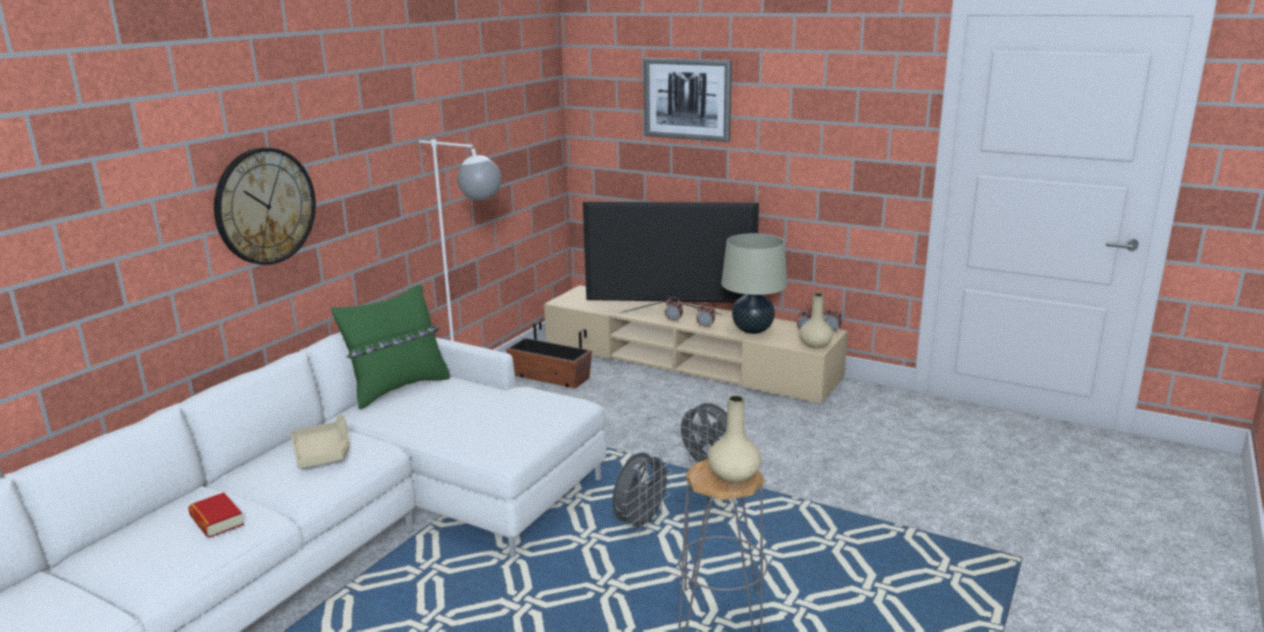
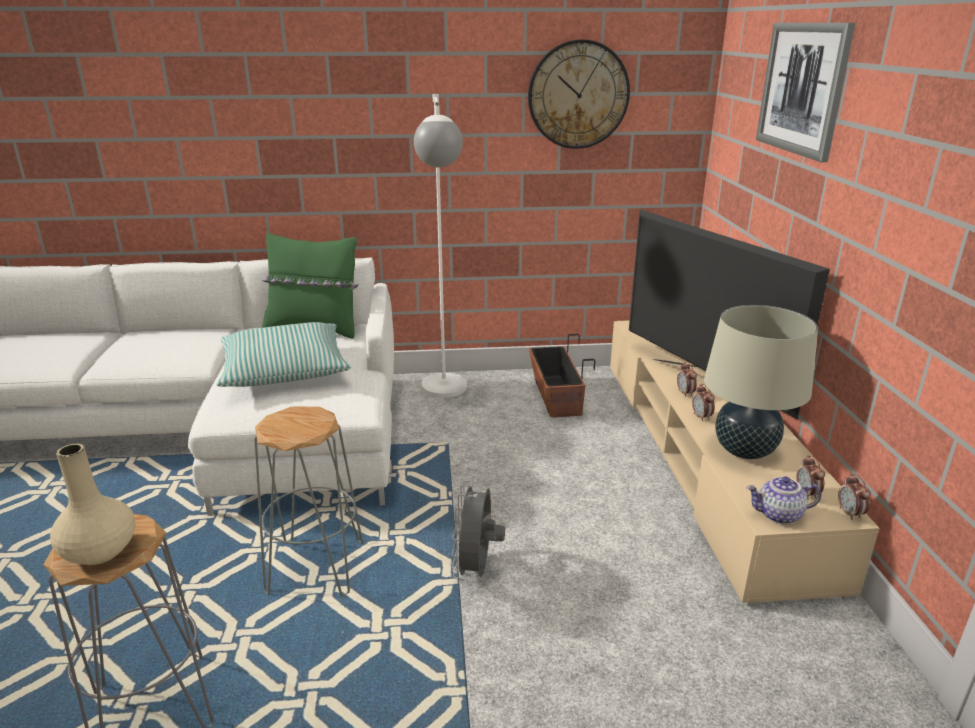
camera: 55 degrees right, 5 degrees up
(216, 520) = (42, 353): book -> none
(265, 206) = (237, 126): wall clock -> wall clock (578, 95)
(323, 453) = (165, 345): beige tray -> none
(469, 413) = (284, 369): none -> pillow
(640, 523) = (316, 567): grey fan -> grey stool
(815, 345) = (779, 515): beige vase -> teapot

